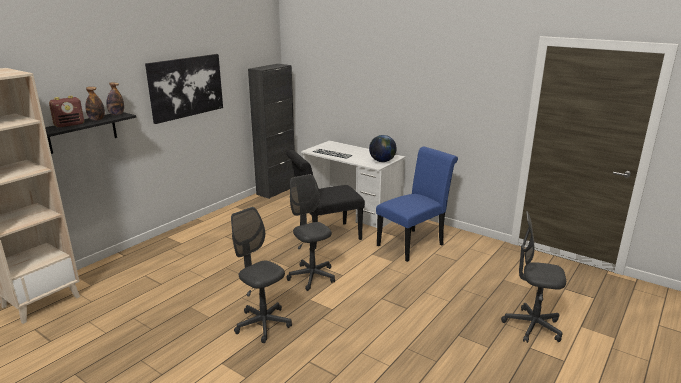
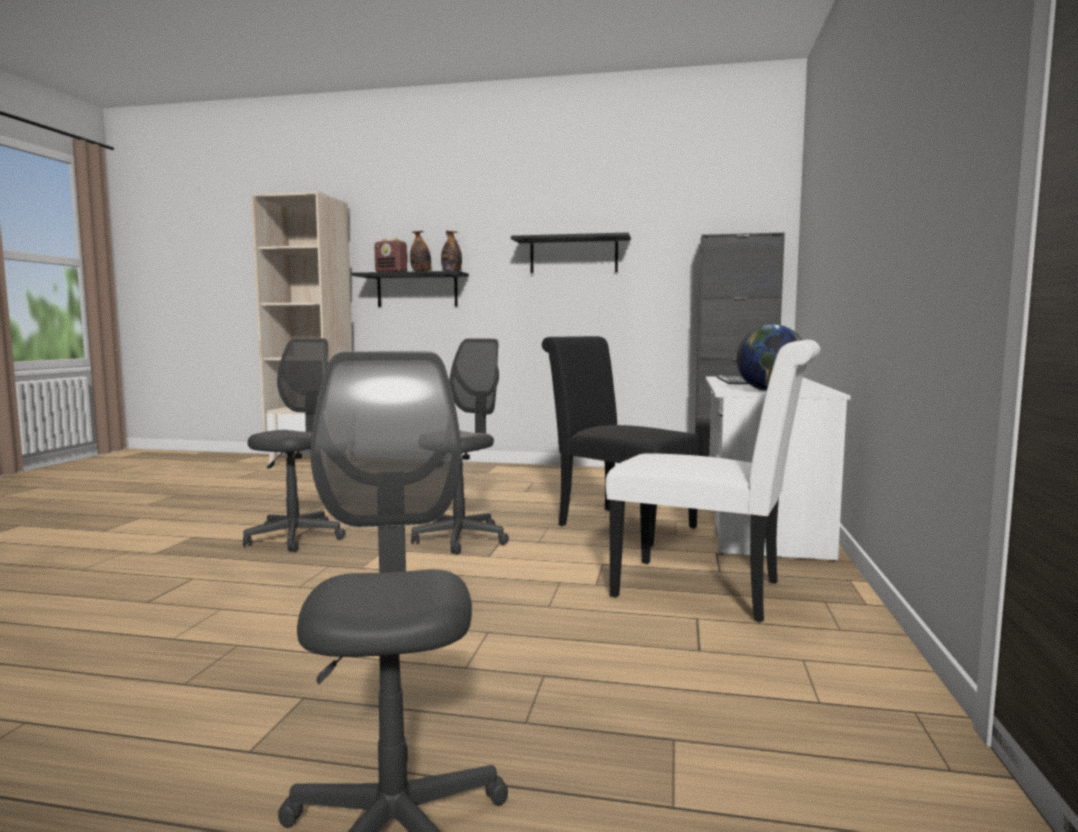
camera: 65 degrees right, 15 degrees down
(186, 87) = (573, 255): picture -> black shelf
(413, 244) = (709, 591): blue chair -> white chair

